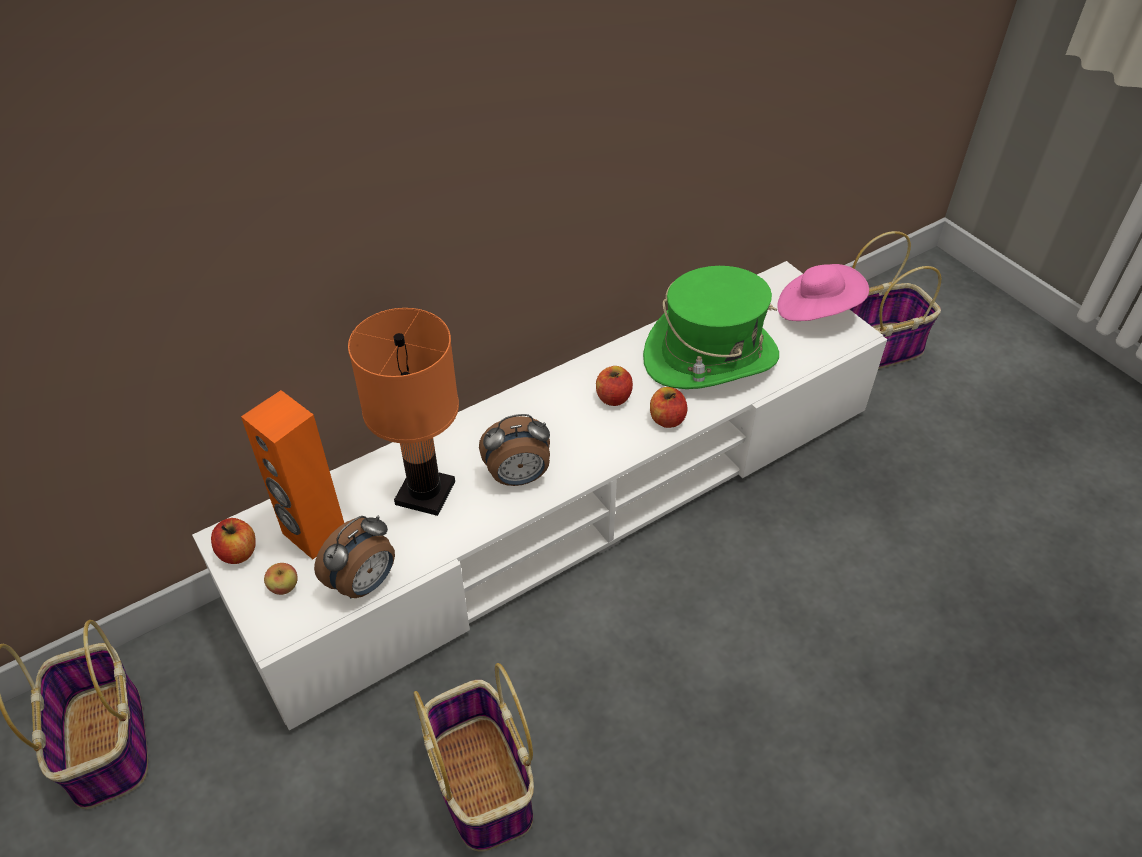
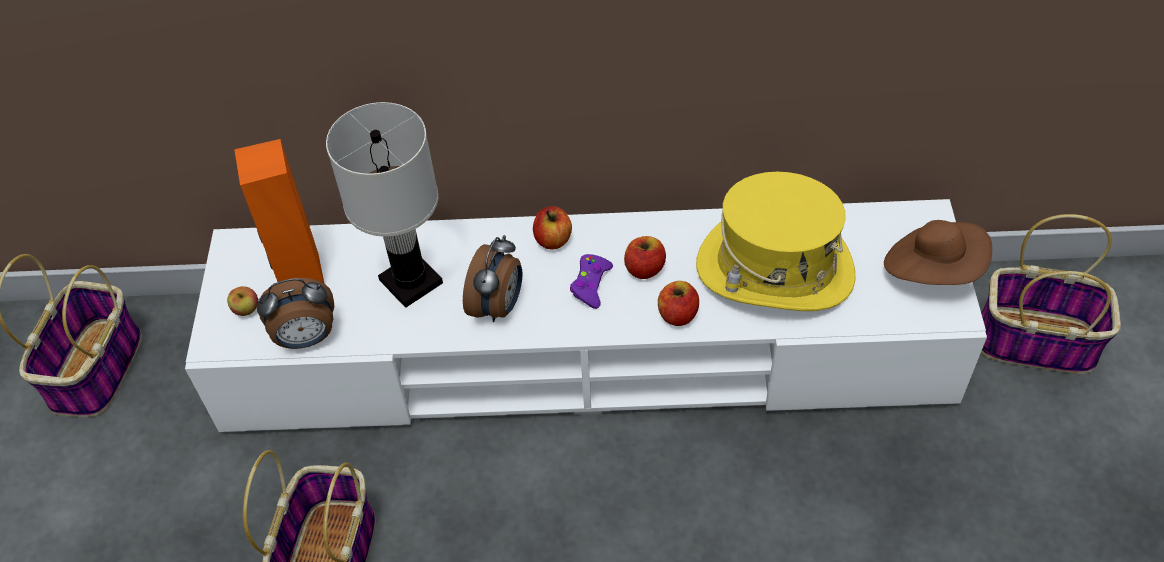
camera: 35 degrees right, 5 degrees up
(238, 552) = (234, 262): apple -> apple (553, 239)
(425, 492) = (411, 281): orange table lamp -> white table lamp
(518, 477) = (498, 306): alarm clock -> alarm clock turned 90 degrees counterclockwise
(581, 427) = (590, 285): none -> purple game controller
(710, 357) = (774, 270): green hat -> yellow hat
(816, 310) = (933, 270): pink hat -> brown hat

